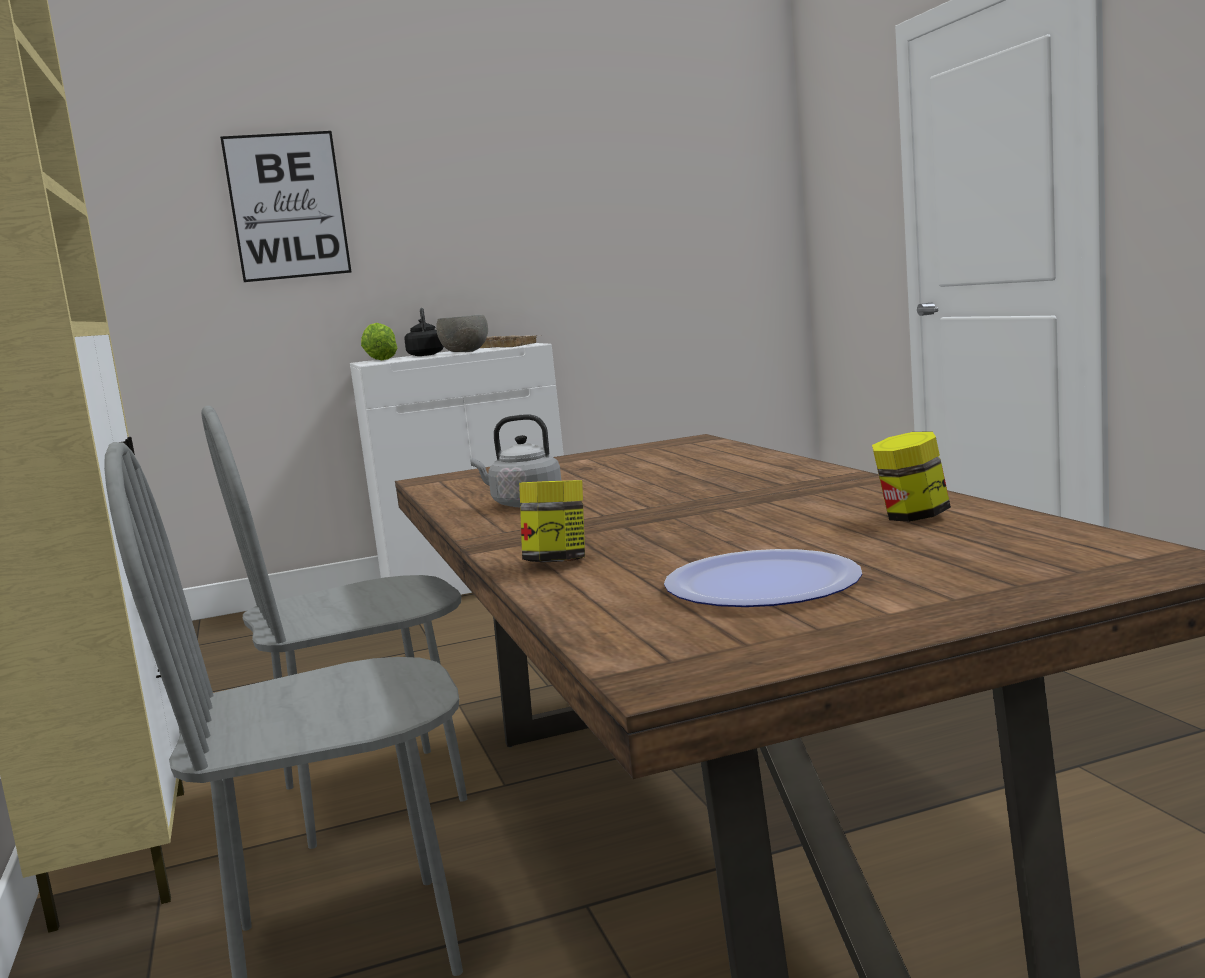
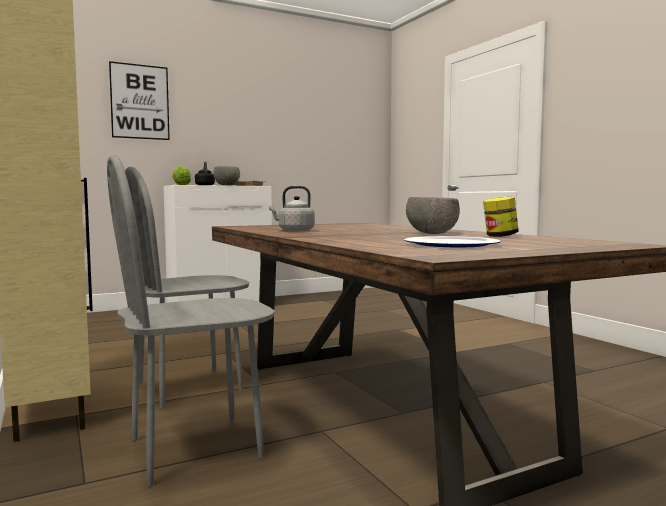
camera: 10 degrees left, 5 degrees down
(557, 562) = (336, 239): jar -> none
(783, 506) = (432, 233): none -> grey bowl

